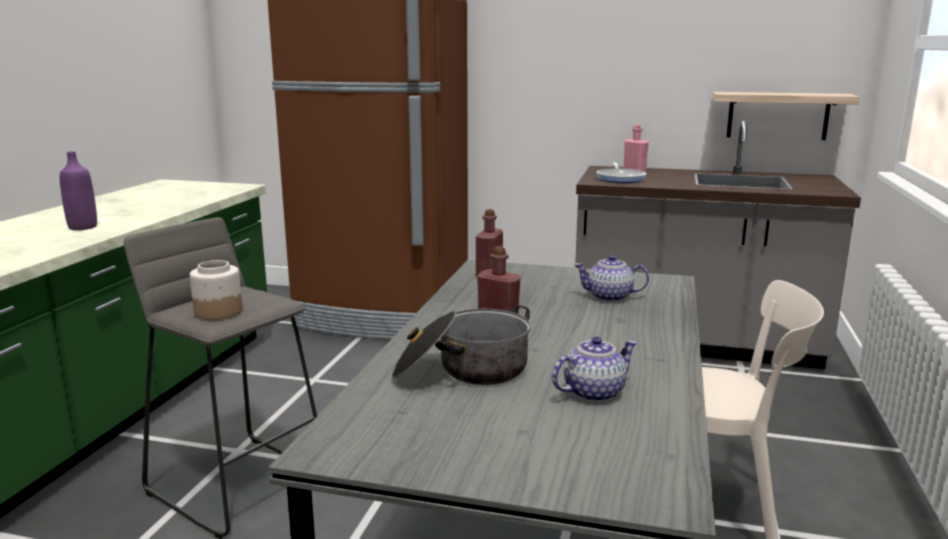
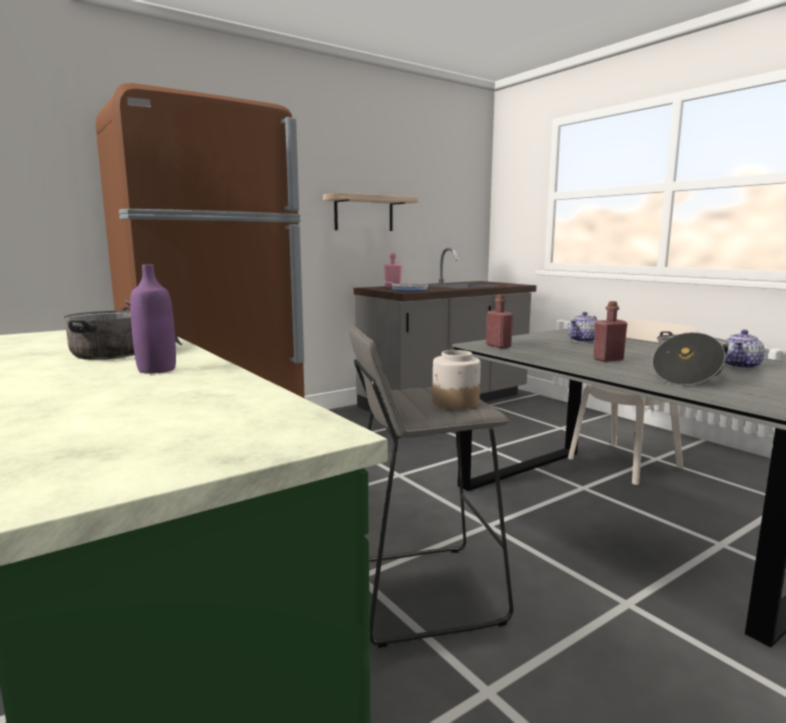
camera: 50 degrees left, 5 degrees down
(139, 209) = (126, 351): none -> cooking pot
(592, 392) = (741, 366): teapot -> teapot turned 150 degrees counterclockwise
(777, 115) = (451, 245): shelf -> shelf (364, 213)

